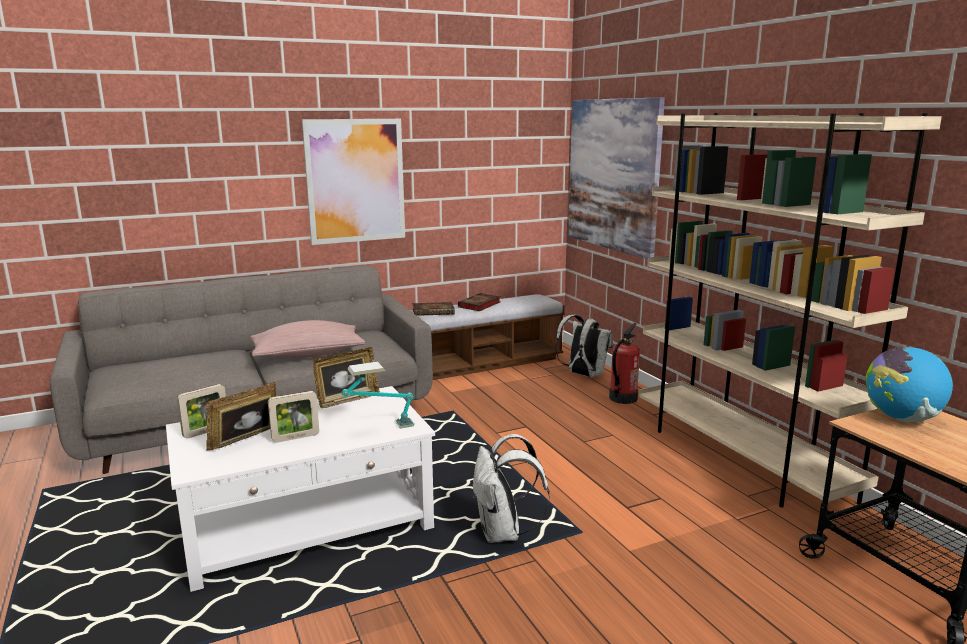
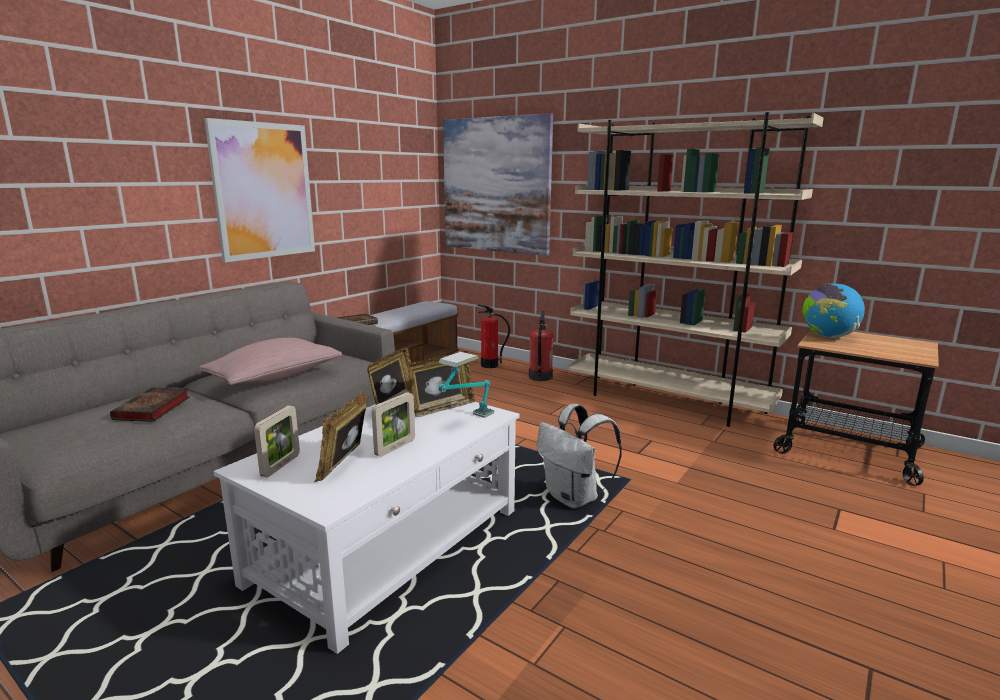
camera: 30 degrees left, 0 degrees up
(379, 411) = (441, 408): none -> picture frame
(479, 305) = (389, 314): book -> book (152, 409)
(583, 375) = (489, 365): white backpack -> fire extinguisher

